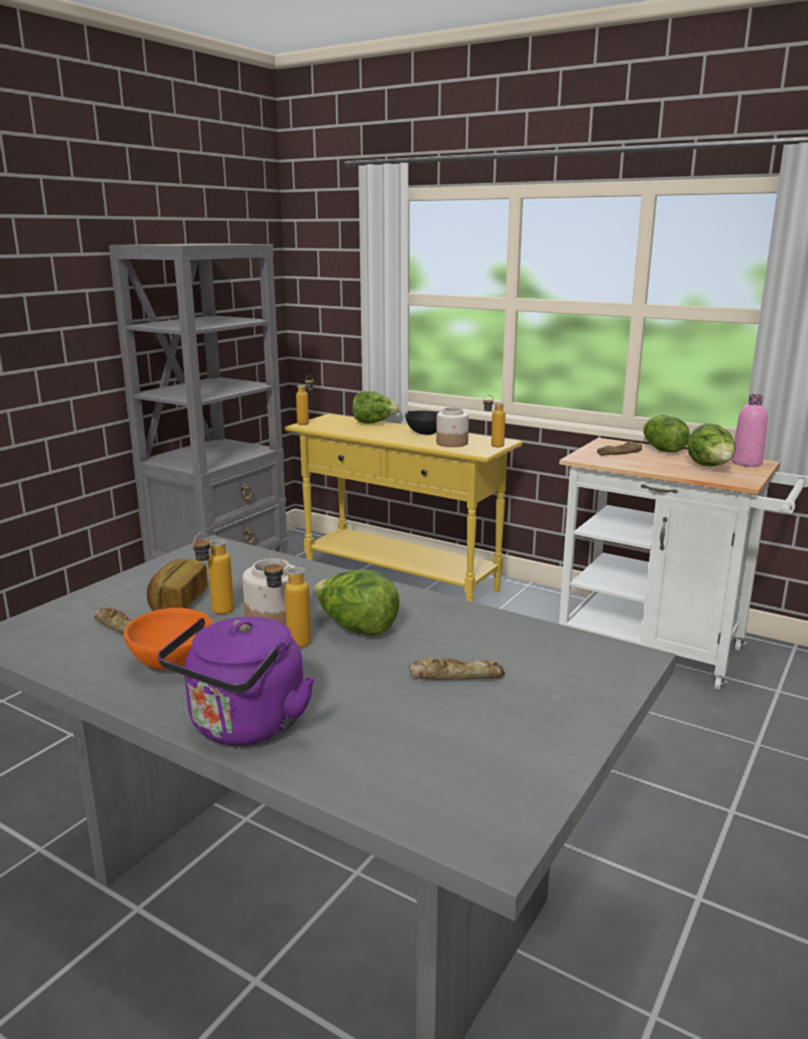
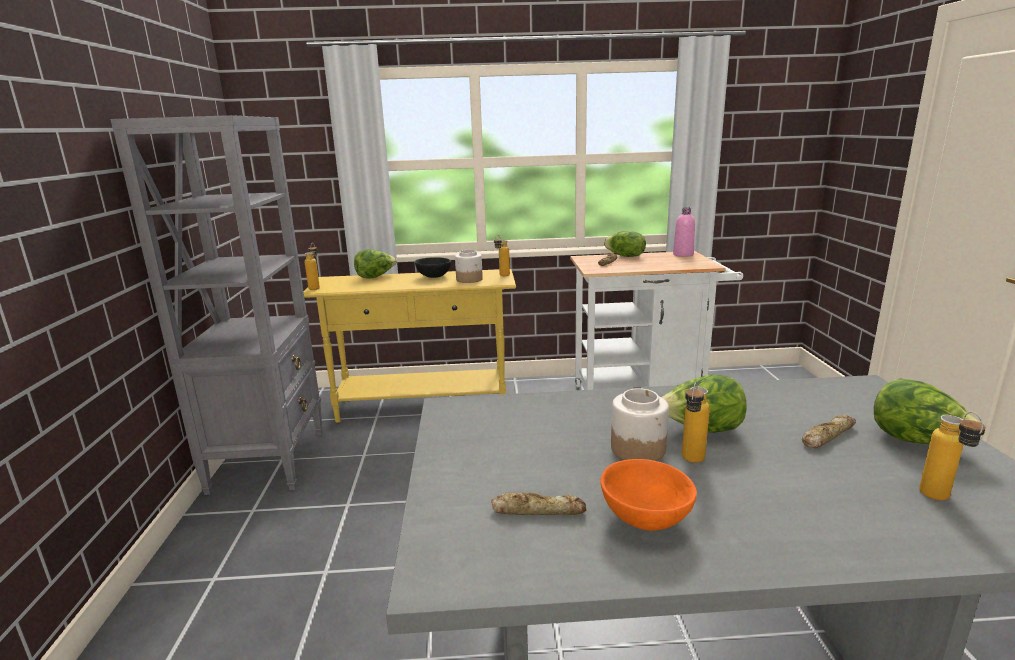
camera: 35 degrees left, 0 degrees up
(177, 603) = (530, 466): bread -> none
(216, 613) = (581, 461): bottle -> bottle (941, 500)
(243, 727) = (815, 542): purple kettle -> none
(710, 467) = (673, 261): lettuce -> lettuce (916, 441)

